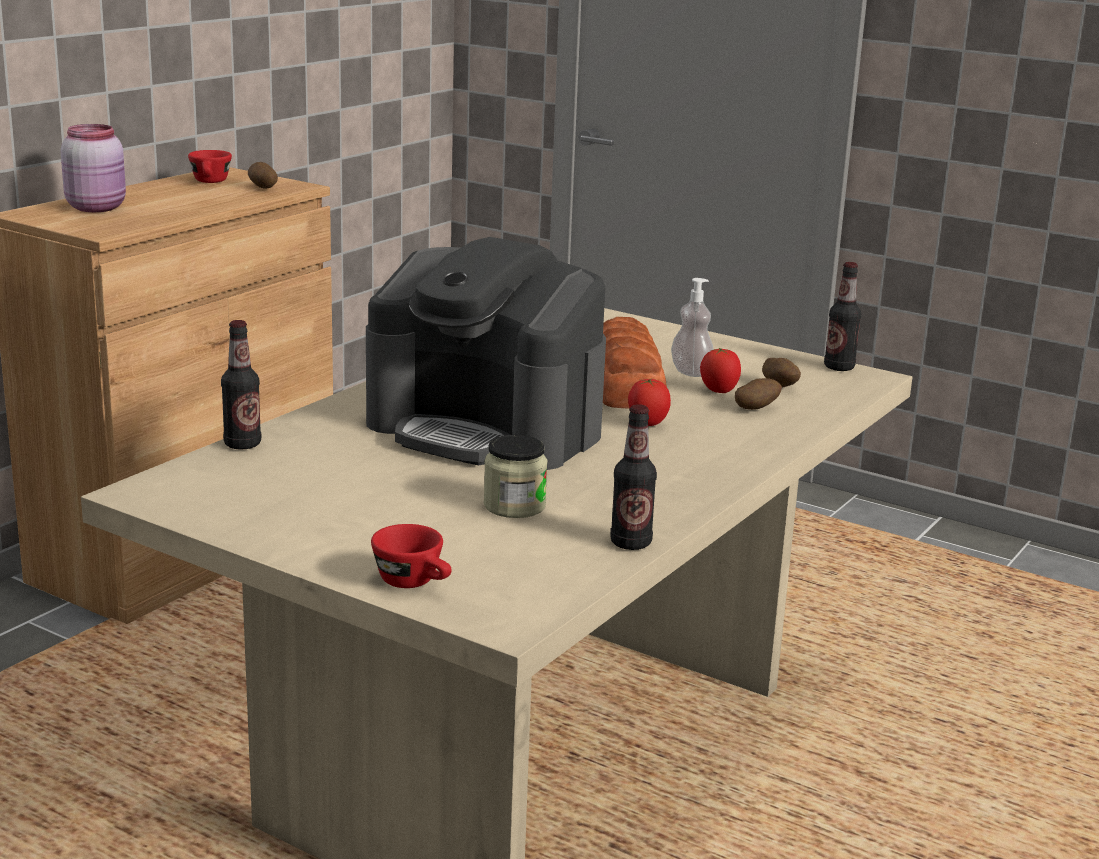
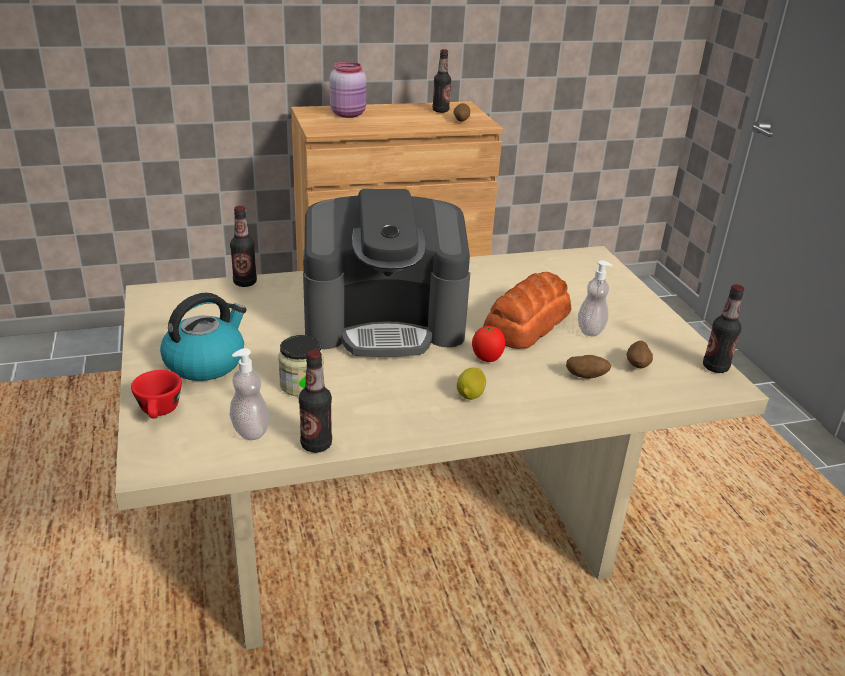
camera: 40 degrees right, 10 degrees up
(211, 182) = (440, 111): red cup -> bottle
(367, 526) = (206, 362): none -> kettle
(487, 428) = (385, 322): coffee machine -> coffee machine turned 75 degrees counterclockwise
(544, 558) = (250, 430): none -> soap dispenser
(688, 456) = (470, 395): none -> lemon
(719, 391) = (583, 353): tomato -> none

